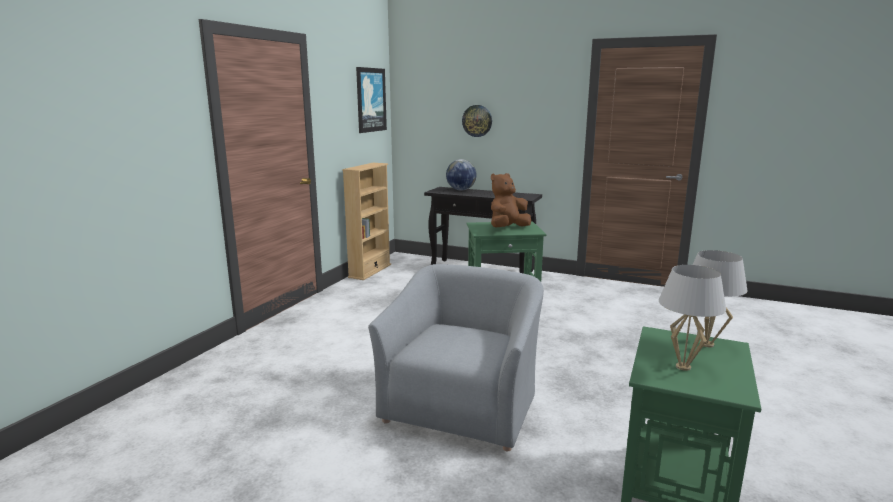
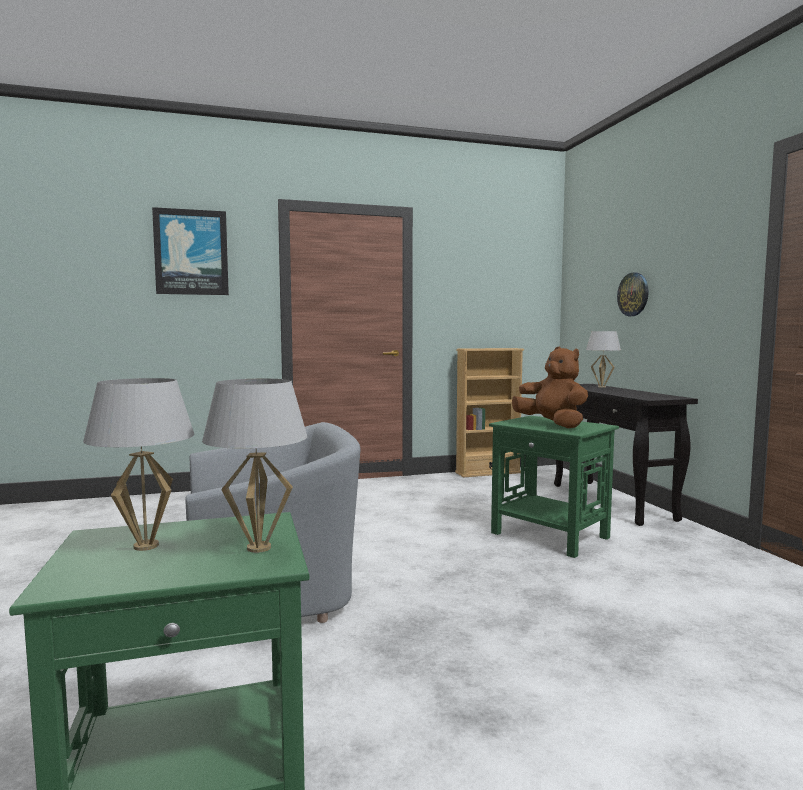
camera: 50 degrees right, 10 degrees down
(370, 100) = (519, 277): picture -> picture (191, 252)
(460, 190) = (602, 387): globe -> white table lamp
(507, 228) = (552, 425): brown plush toy -> brown plush toy turned 45 degrees clockwise

